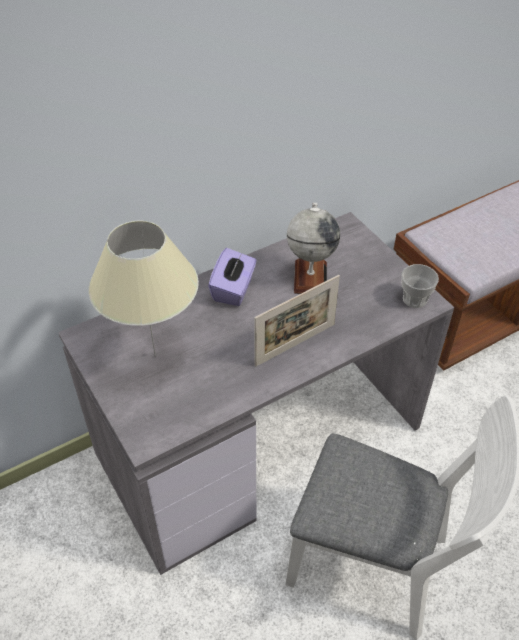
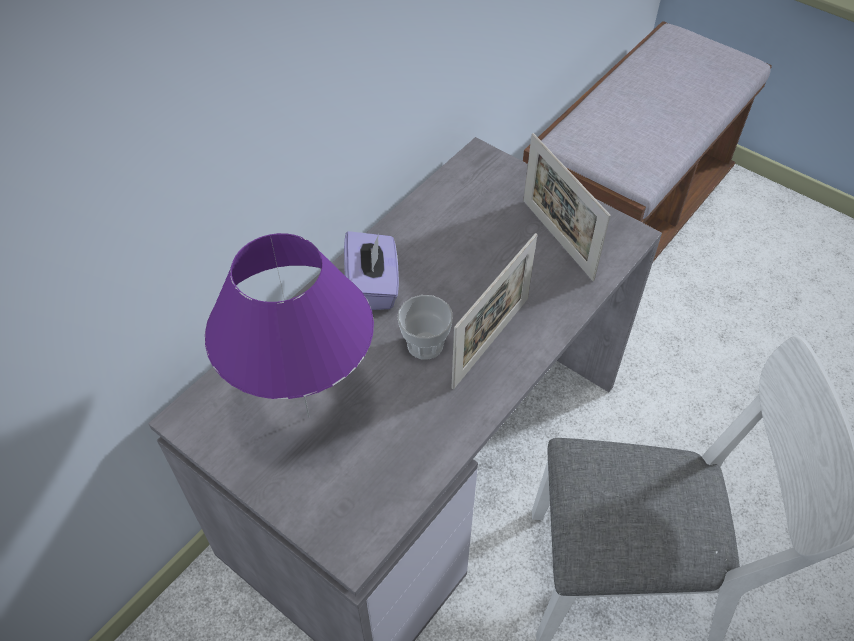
camera: 20 degrees left, 5 degrees up
(155, 356) = (309, 417): beige table lamp -> purple table lamp
(310, 277) = (466, 241): globe -> none
(375, 292) = (557, 239): none -> picture frame
(414, 299) = (610, 235): cup -> cup (425, 345)

